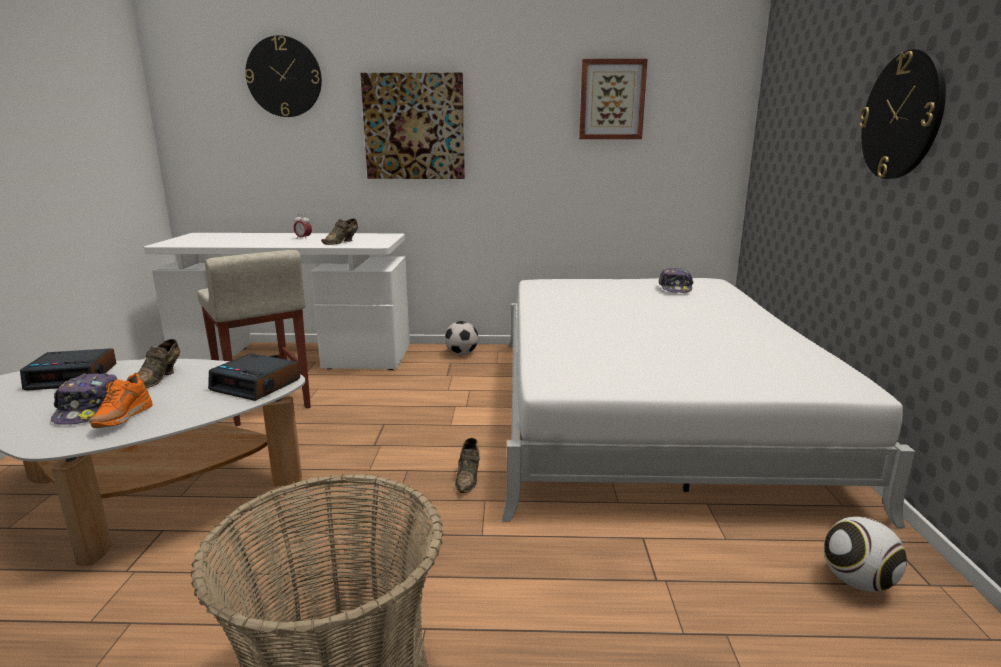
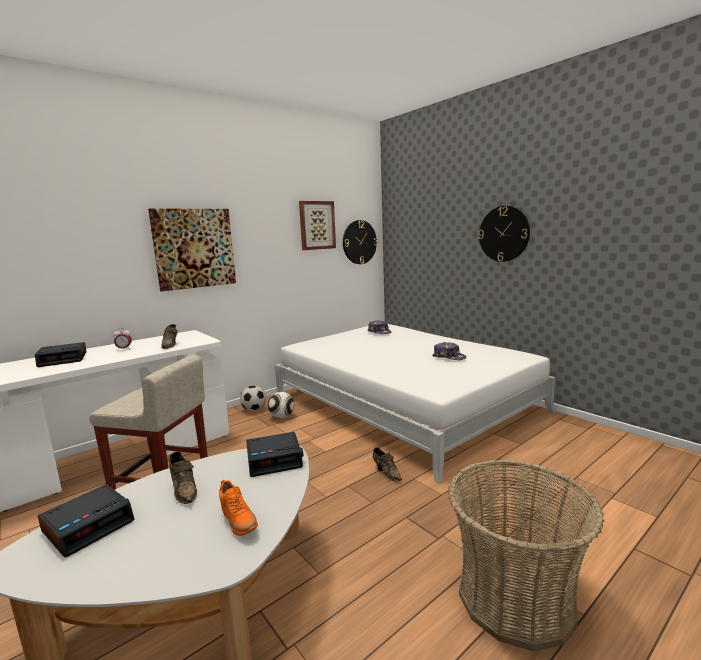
camera: 40 degrees left, 5 degrees down
(90, 409) = (186, 533): cap -> cap (449, 357)
(248, 238) = (63, 359): none -> alarm clock
(284, 77) = (73, 211): wall clock -> wall clock (359, 242)
(857, 582) = (574, 438): football -> football (282, 417)

